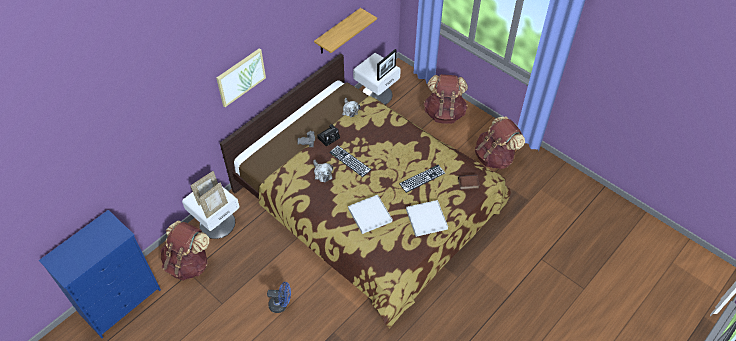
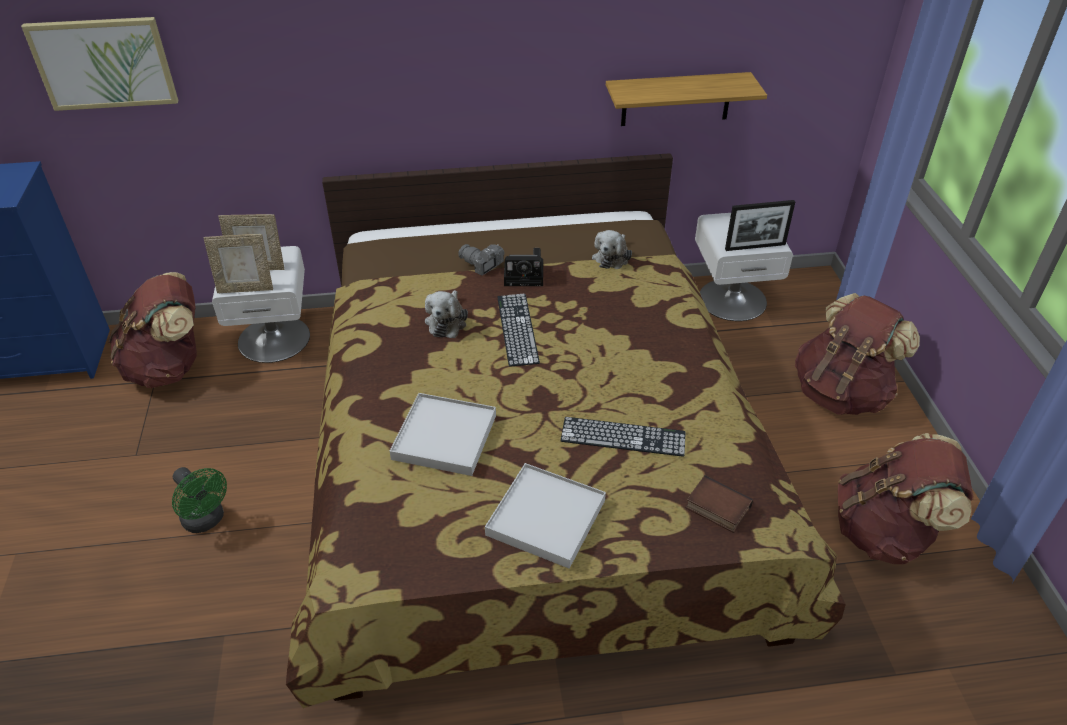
camera: 40 degrees right, 10 degrees down
(241, 77) = (397, 54): picture -> picture (104, 63)
(281, 305) = (207, 521): blue fan -> green fan

